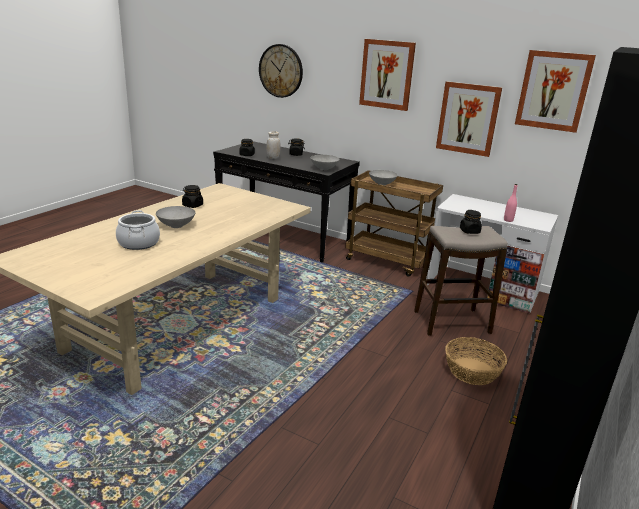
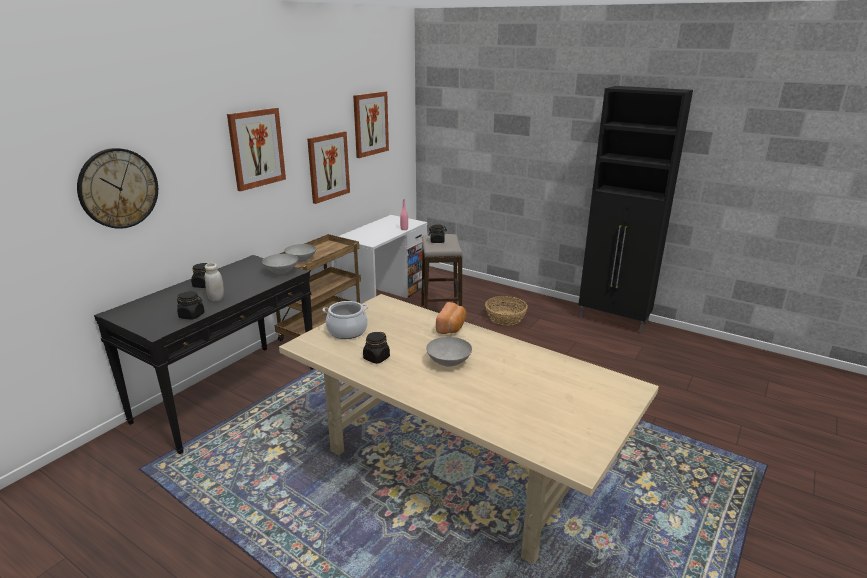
camera: 85 degrees left, 0 degrees up
(139, 243) = (506, 380): cooking pot -> cooking pot (347, 331)
(238, 229) = (452, 327): none -> bread

